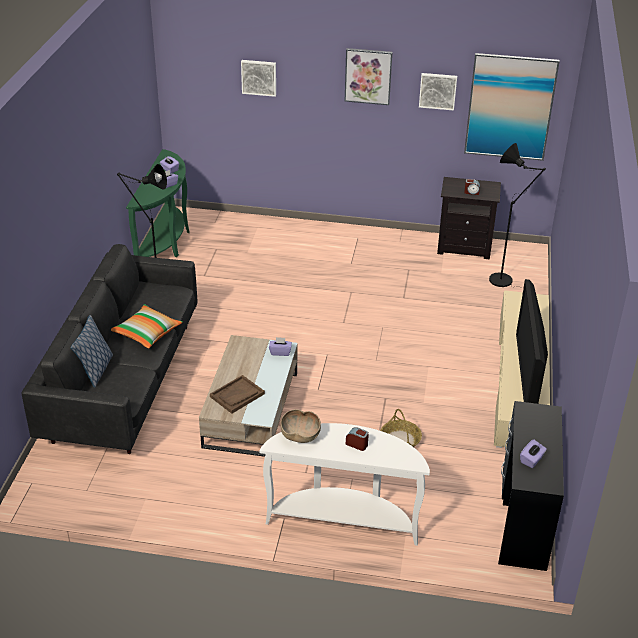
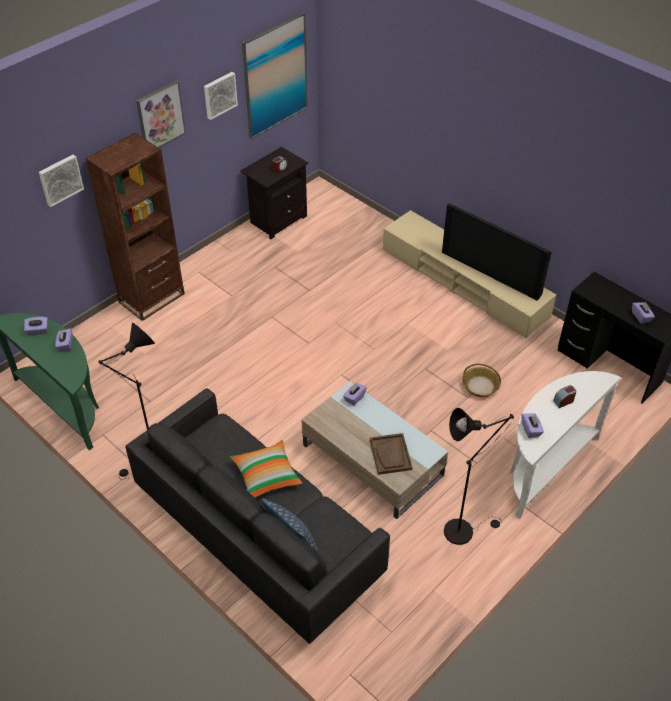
camera: 55 degrees left, 10 degrees up
(300, 435) = (531, 430): brown bowl -> purple tissue box
(305, 230) = (152, 298): none -> brown bookcase
(505, 282) = (343, 224): black floor lamp -> black floor lamp (463, 529)

